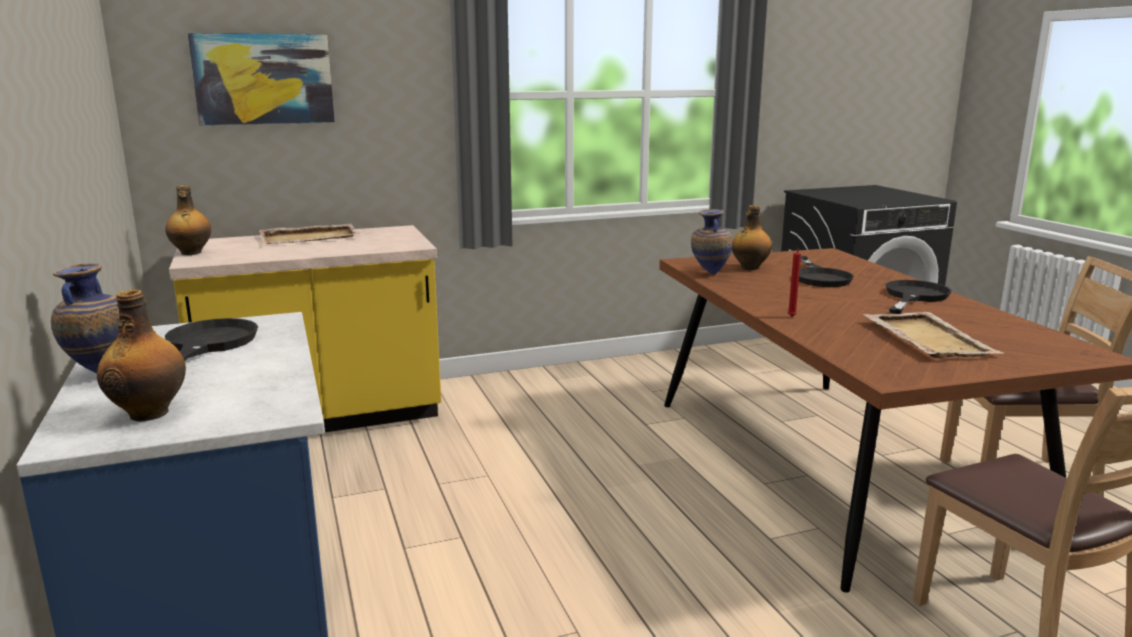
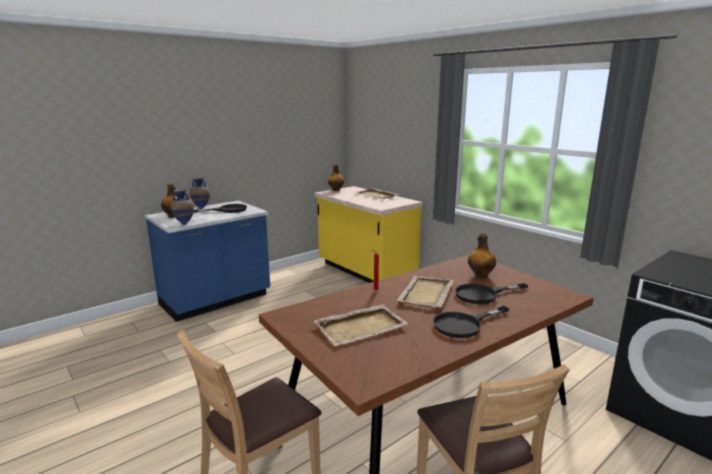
camera: 70 degrees right, 0 degrees up
(264, 79) = (381, 126): picture -> none
(709, 274) = (449, 267): vase -> vase (184, 224)
(811, 297) = (426, 294): none -> beige tray
(913, 297) = (464, 324): black frying pan -> black frying pan turned 135 degrees clockwise

